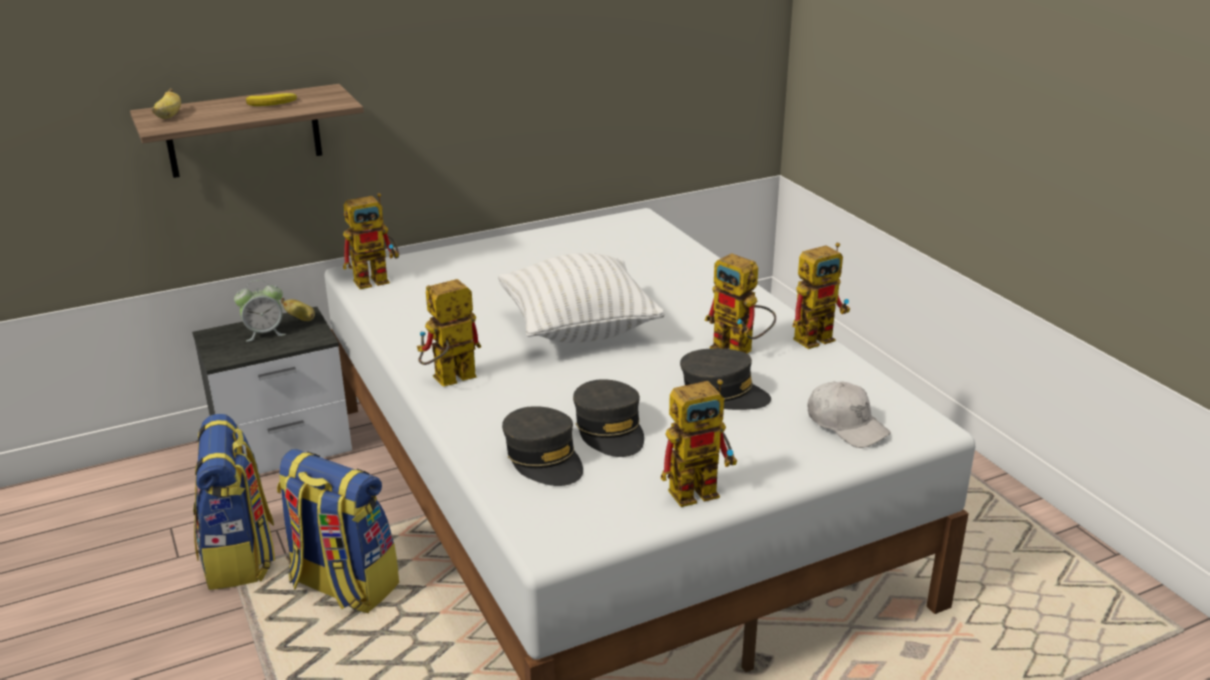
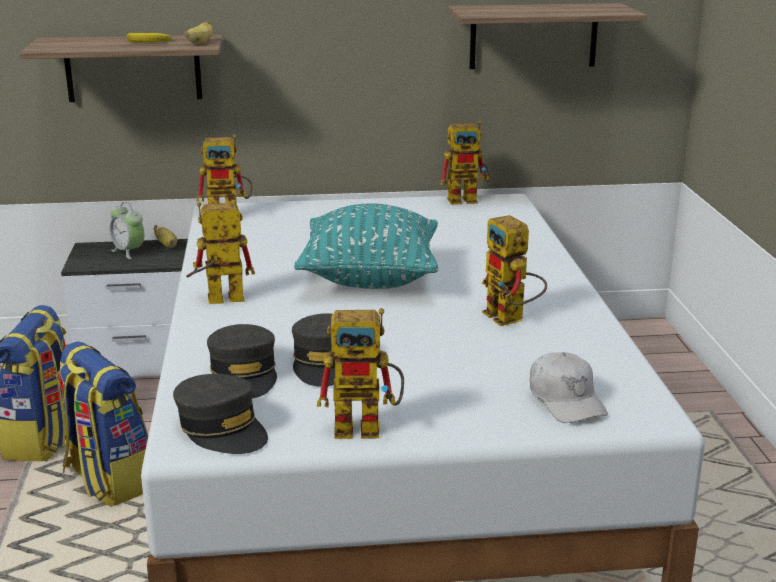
camera: 20 degrees right, 5 degrees down
(169, 116) = (58, 43): banana -> banana (200, 43)
(264, 333) = (129, 252): alarm clock -> alarm clock turned 45 degrees clockwise
(579, 329) = (370, 279): white pillow -> turquoise pillow
(646, 51) = (533, 36): none -> shelf
(723, 392) = (462, 351): grey cap -> grey cap (222, 429)
(818, 336) = (603, 319): toy robot -> toy robot (468, 199)

